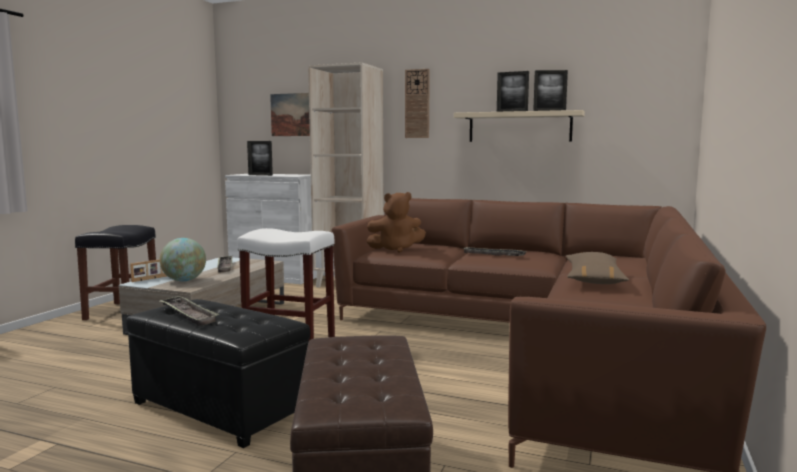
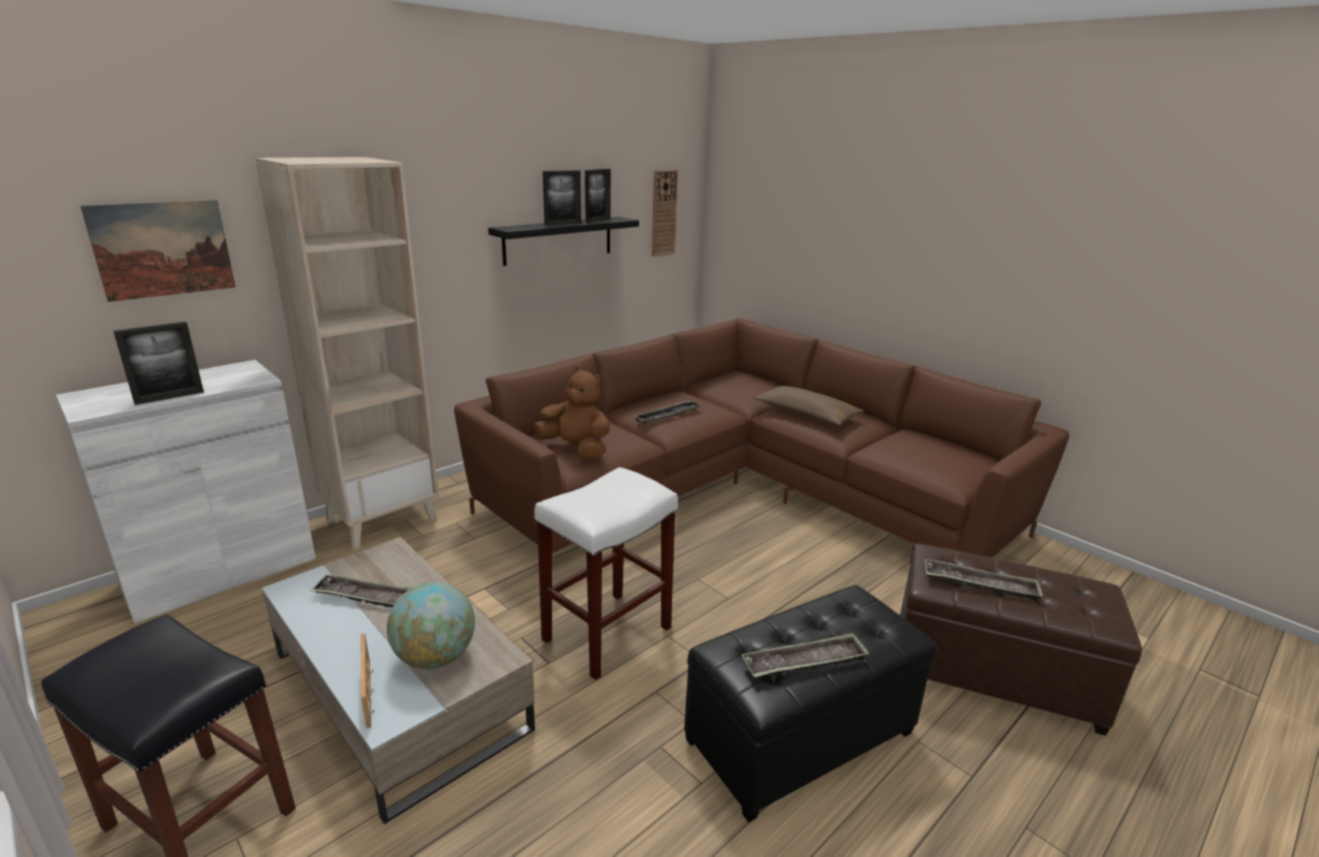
camera: 65 degrees left, 15 degrees up
(342, 353) = (980, 584): none -> tray
(396, 249) = (576, 449): brown plush toy -> brown plush toy turned 75 degrees counterclockwise
(417, 104) = (424, 215): wall clock -> wall clock (663, 213)
(519, 127) = (558, 240): beige shelf -> black shelf

